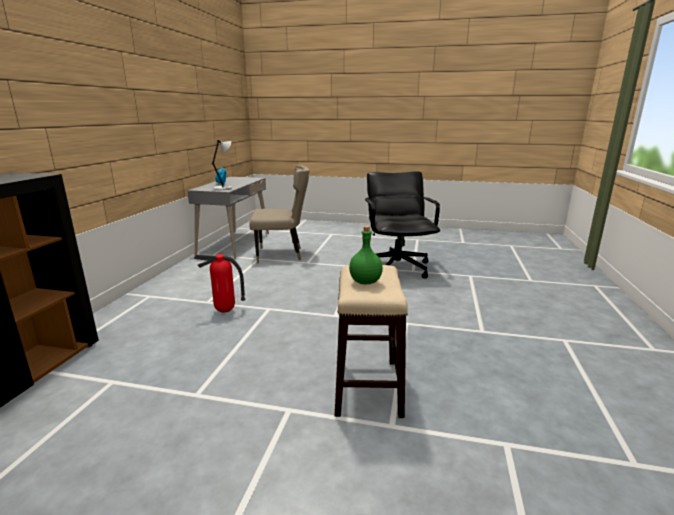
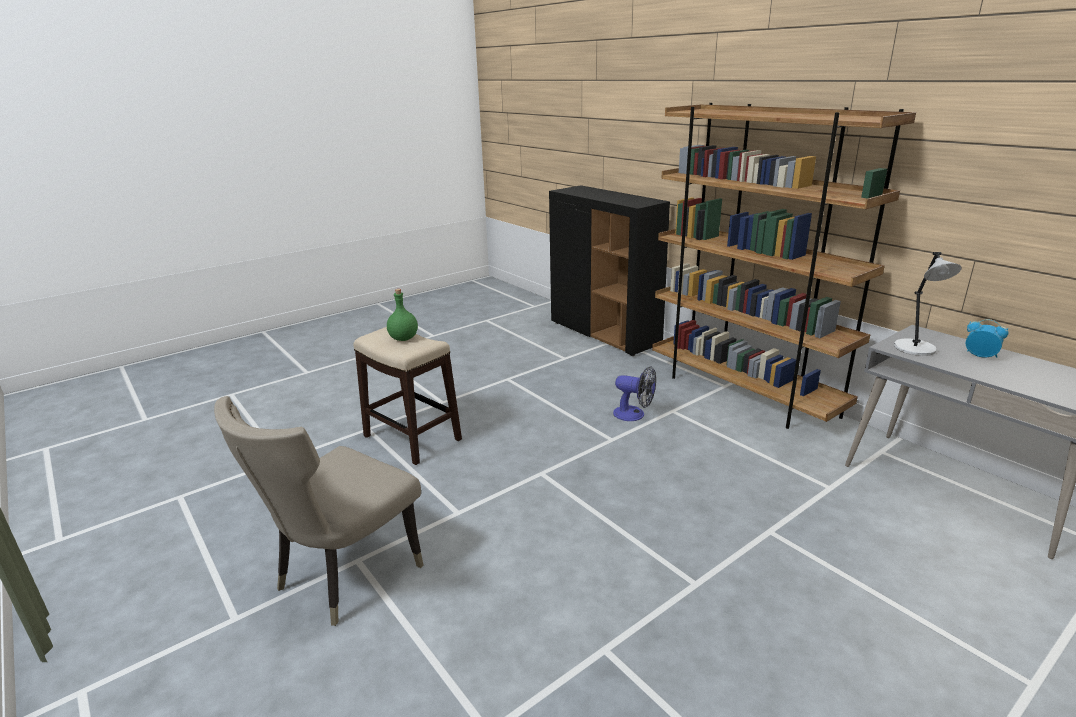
camera: 130 degrees right, 5 degrees up
(158, 289) = (743, 393): none -> brown bookcase
(225, 311) = (634, 415): fire extinguisher -> fan
(281, 254) = (843, 519): beige chair -> beige chair (342, 577)
(397, 267) = (643, 637): black office chair -> none

